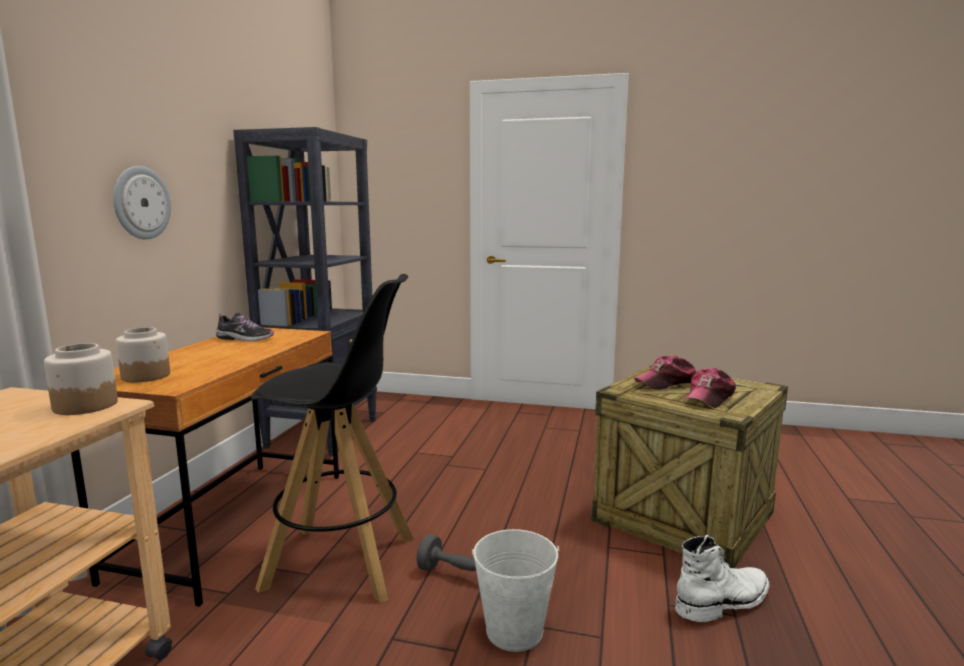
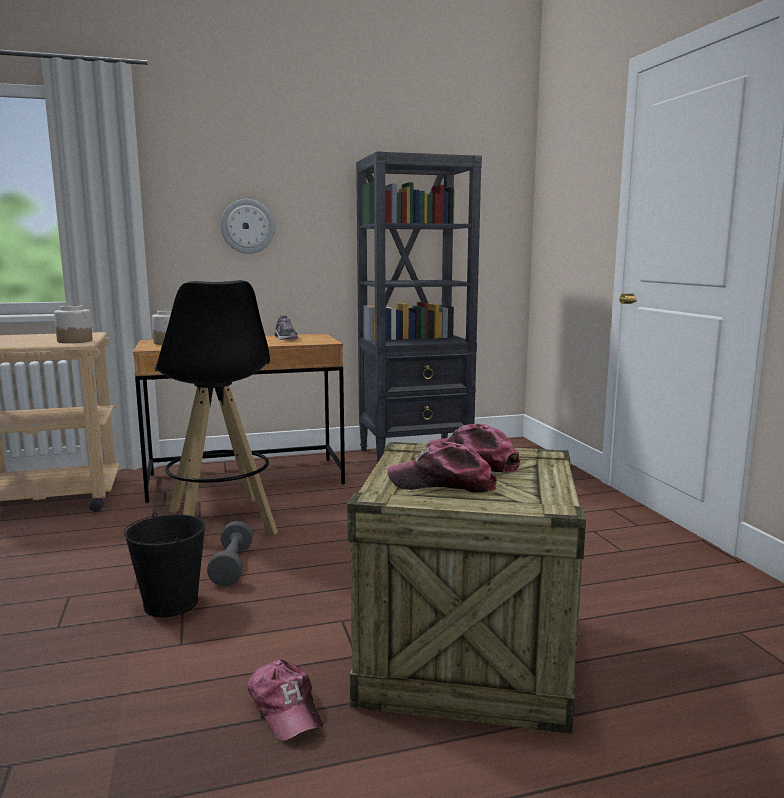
camera: 60 degrees right, 0 degrees up
(514, 630) = (171, 603): white bucket -> black bucket
(724, 601) = (285, 708): white boot -> cap

